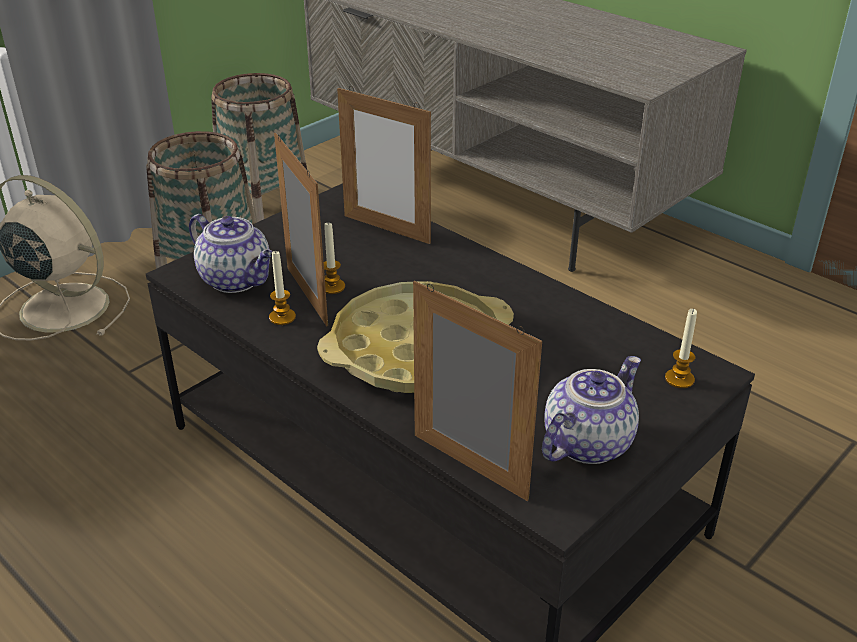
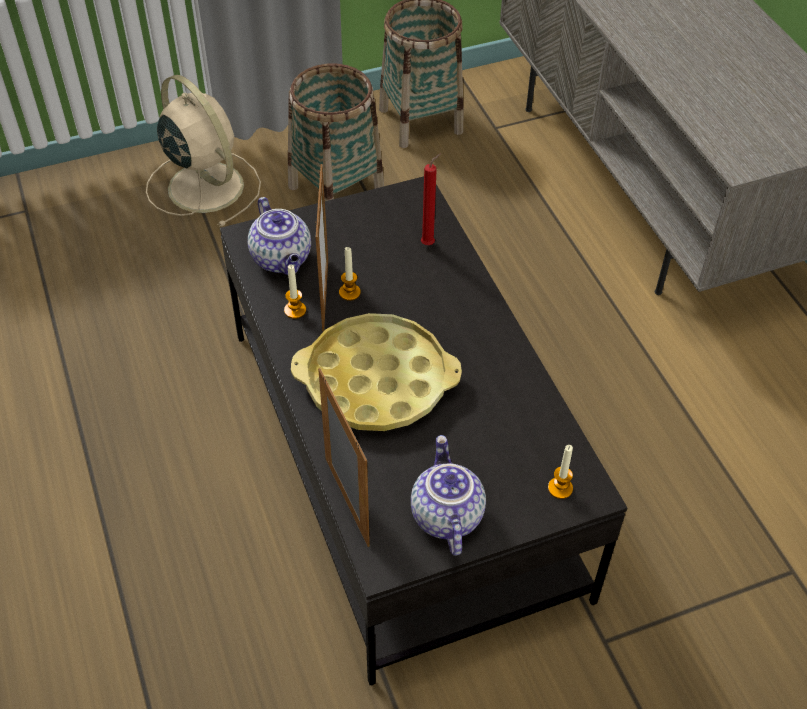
camera: 25 degrees right, 15 degrees up
(386, 229) = (429, 243): picture frame -> red candle
(586, 442) = (444, 515): teapot -> teapot turned 75 degrees counterclockwise

